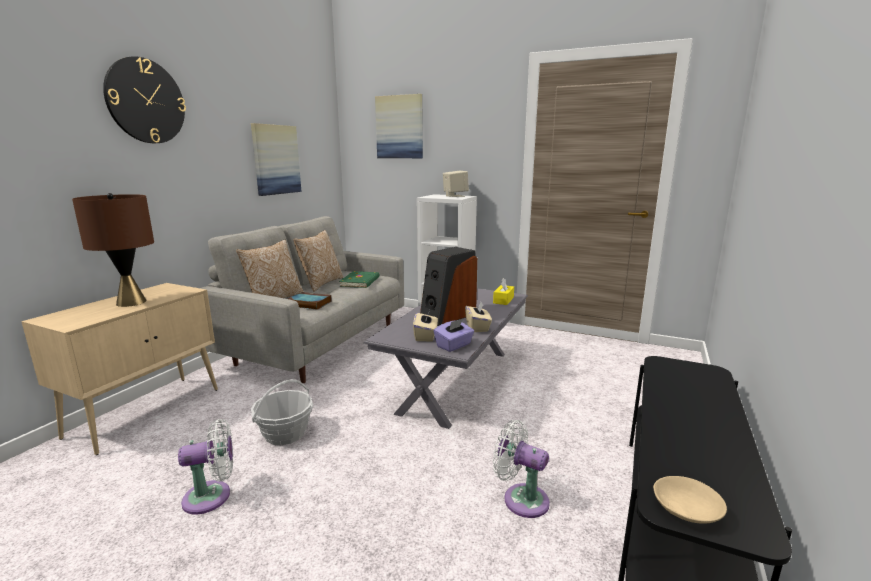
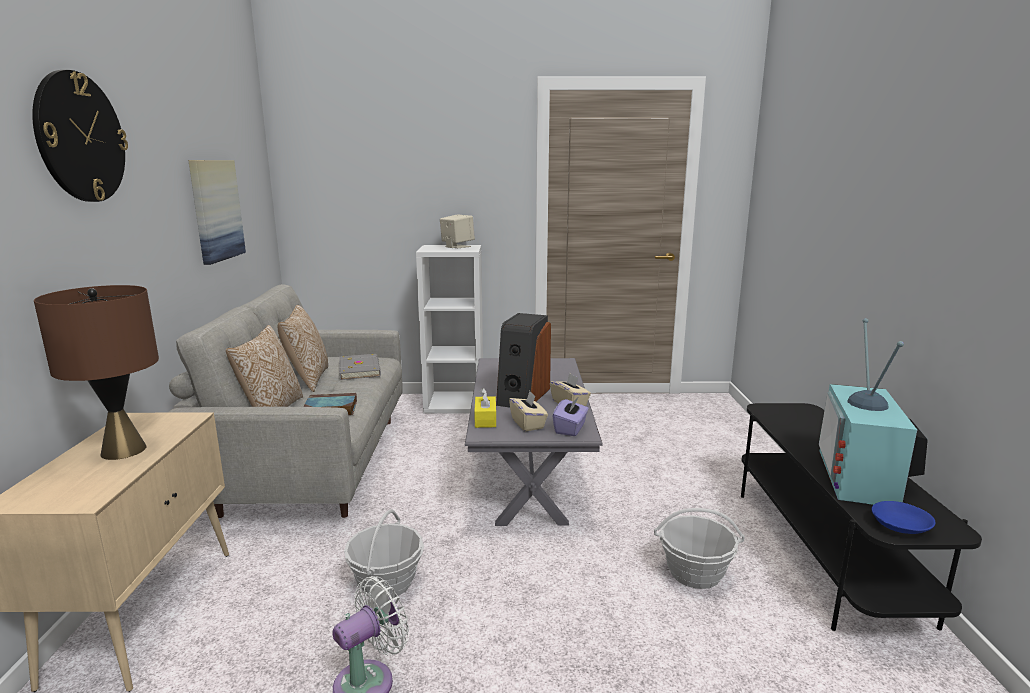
camera: 25 degrees left, 0 degrees up
(361, 281) = (361, 369): green book -> grey book
(399, 127) = (367, 159): picture -> none
(503, 300) = (559, 368): yellow tissue box -> yellow tissue box (485, 419)
(521, 498) = (695, 573): white fan -> basket
(685, 509) = (899, 526): beige bowl -> blue bowl
(699, 450) = (863, 479): none -> television

